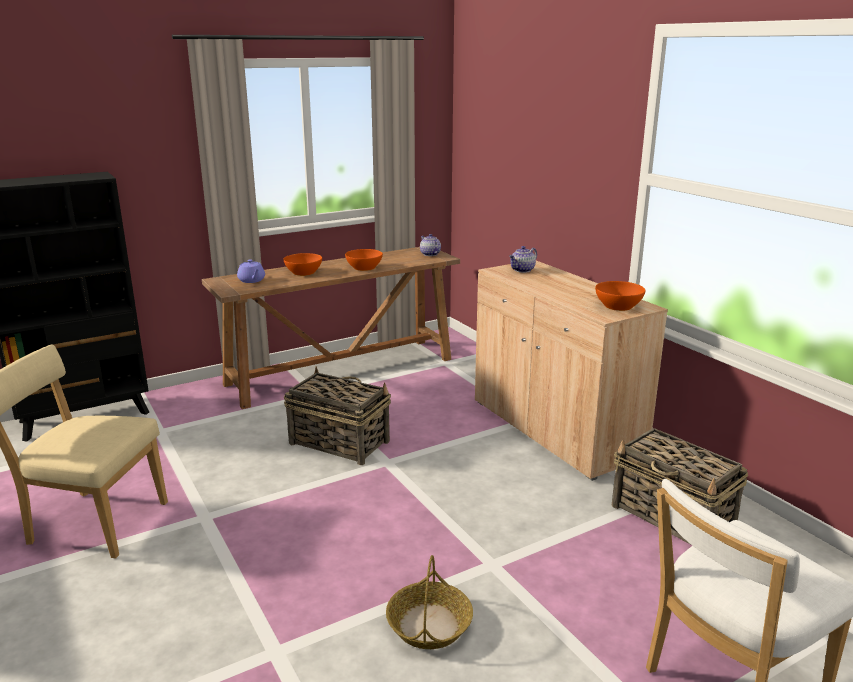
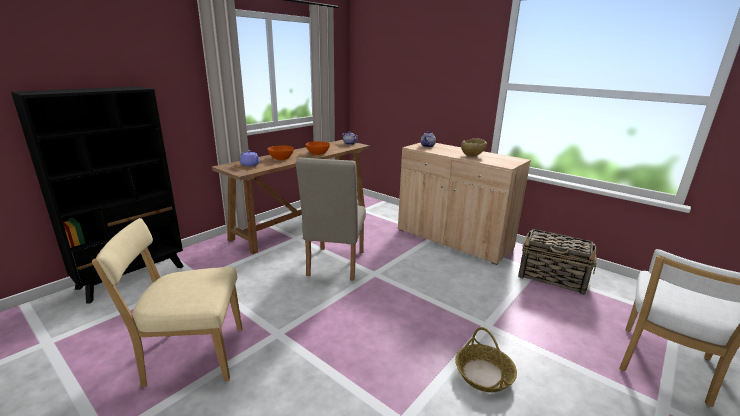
camera: 20 degrees left, 0 degrees up
(338, 442) = (334, 266): basket -> beige chair
(572, 294) = (472, 156): none -> beige bowl
(618, 306) = (505, 160): orange bowl -> none

